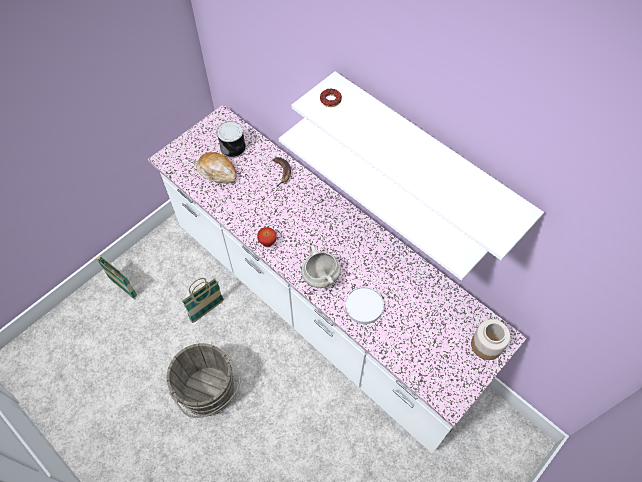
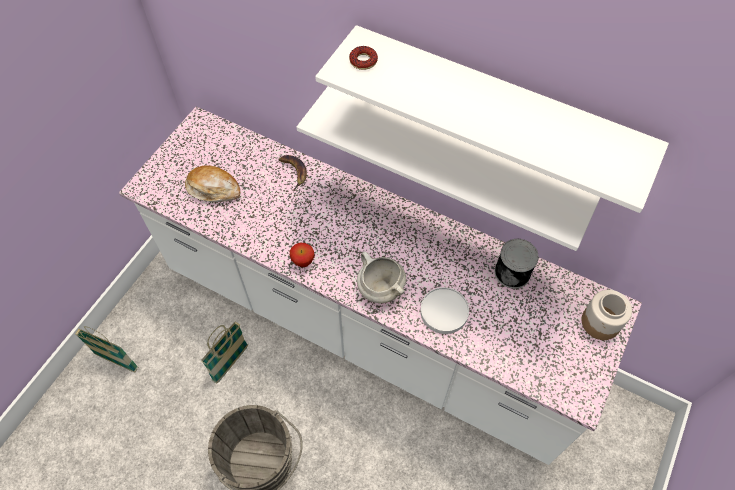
camera: 15 degrees left, 0 degrees up
(233, 147) = (225, 155): can -> can (513, 271)

